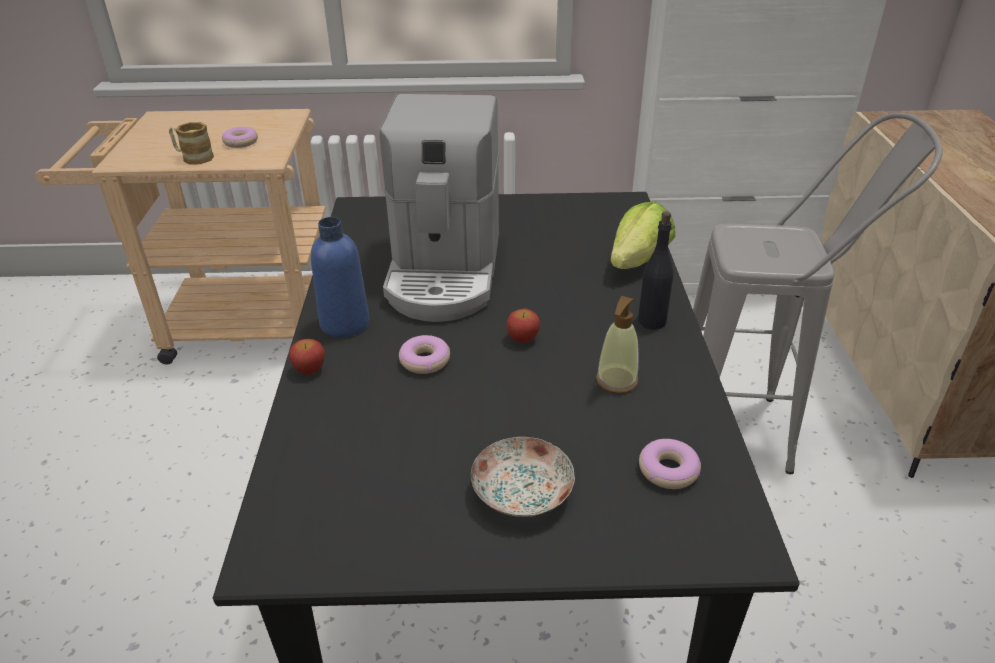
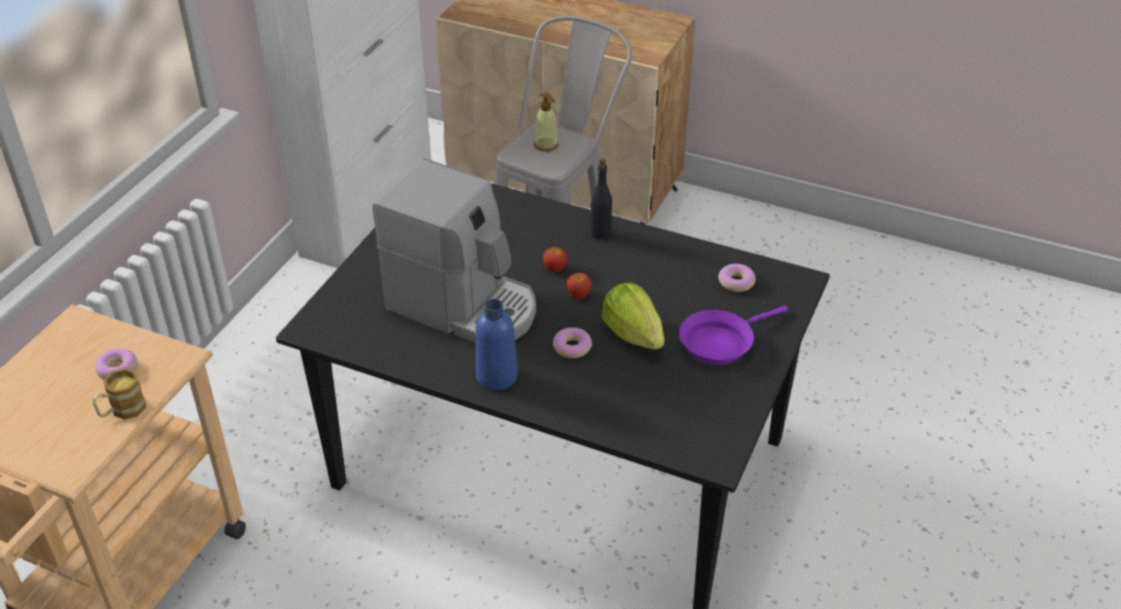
camera: 65 degrees left, 5 degrees up
(309, 370) = (543, 406): apple -> apple (555, 268)
(521, 491) = (720, 342): plate -> purple frying pan
(616, 381) = (650, 271): soap dispenser -> soap dispenser (546, 145)
(637, 261) = (526, 210): lettuce -> lettuce (633, 334)

